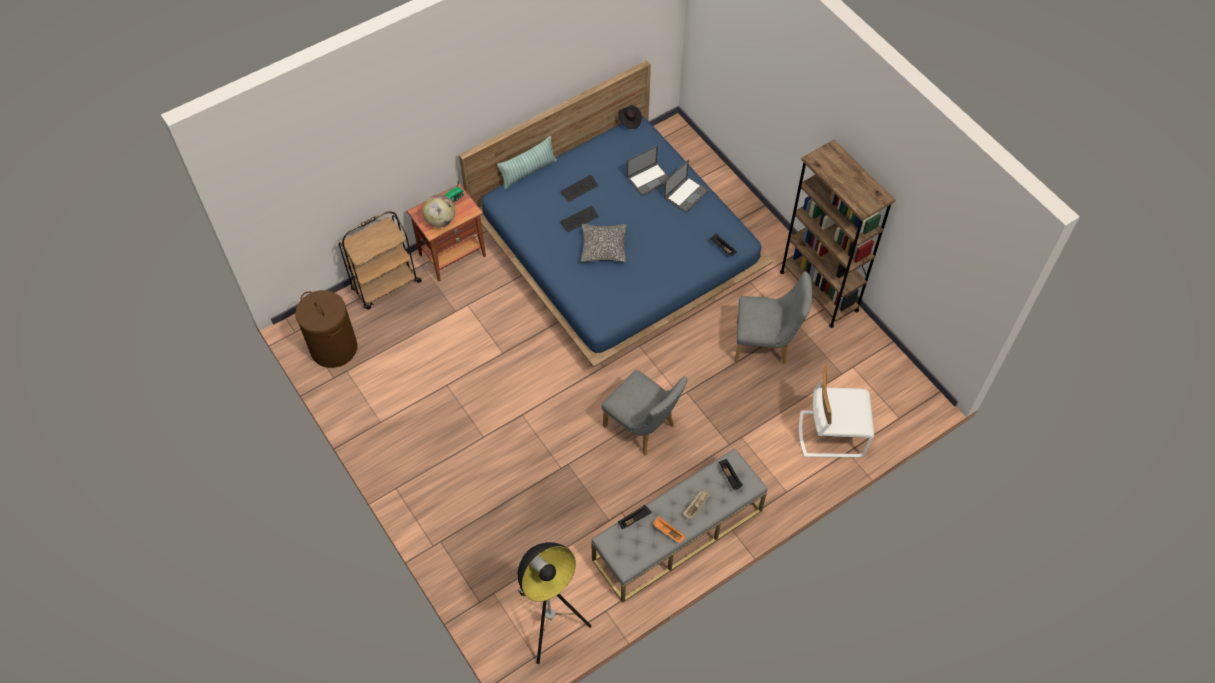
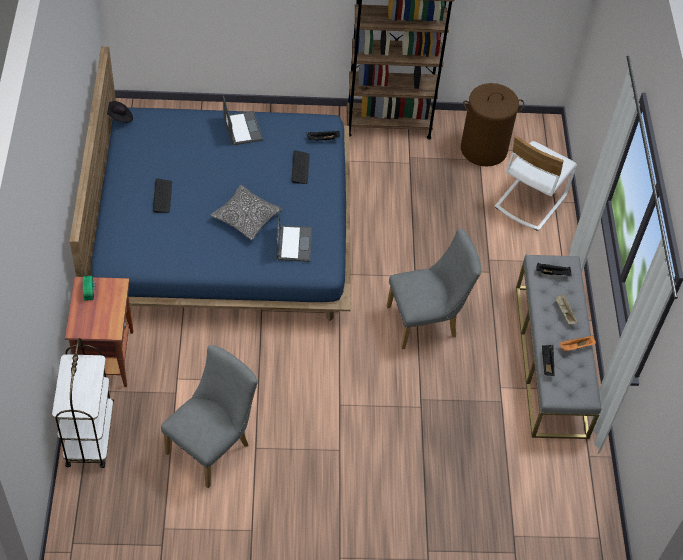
camera: 60 degrees left, 5 degrees down
(333, 348) = (124, 525): brown laundry basket -> brown laundry basket (483, 149)
(385, 286) = (89, 436): brown cart -> white cart
(440, 220) = (106, 317): globe -> none
(528, 172) = (101, 223): pillow -> none
(551, 626) = (577, 507): floor lamp -> none
(579, 219) = (198, 216): keyboard -> keyboard (300, 168)
(649, 179) = (200, 142): laptop -> laptop (293, 243)
(766, 344) = (411, 188): grey chair -> grey chair (213, 446)

